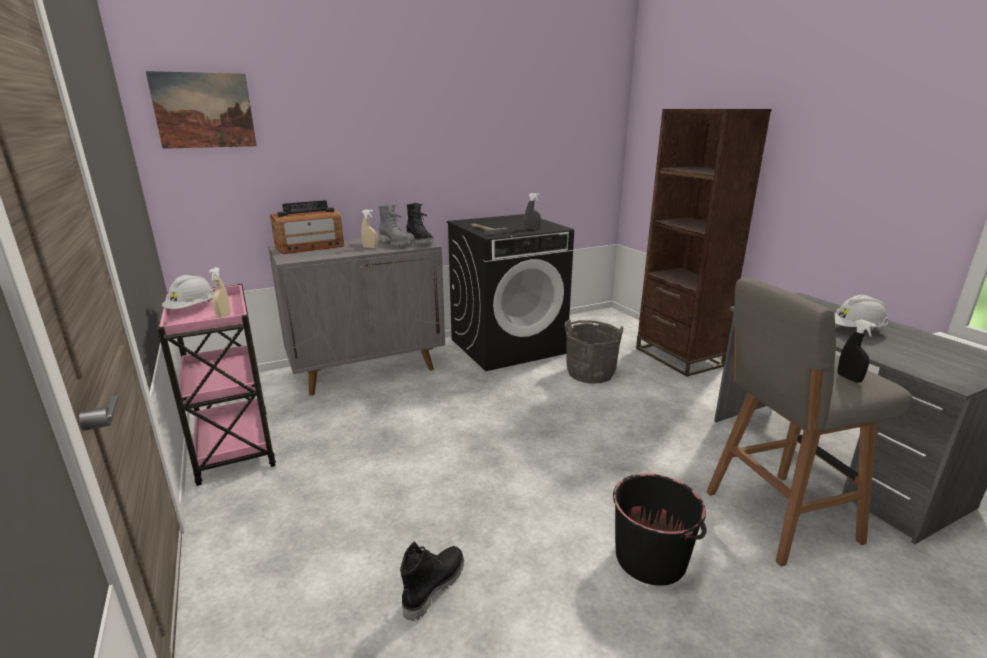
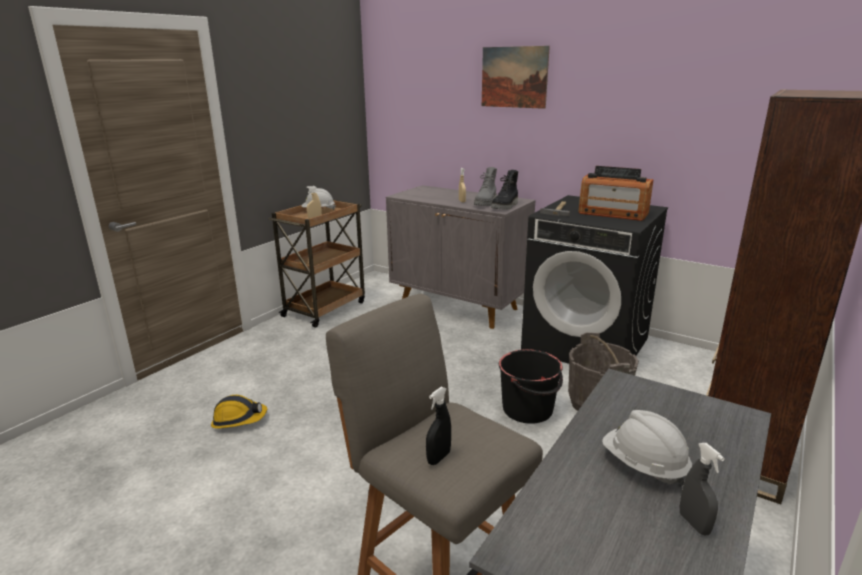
camera: 60 degrees right, 0 degrees up
(204, 110) = (401, 79): picture -> picture (514, 77)
(234, 445) = (325, 308): pink cart -> brown cart
(310, 247) = (436, 191): radio -> radio (613, 213)
(433, 586) = (239, 420): black boot -> hard hat
(532, 229) = (602, 220): grey spray bottle -> grey spray bottle (694, 524)
(651, 558) = (317, 511): black bucket -> black bucket (528, 410)

